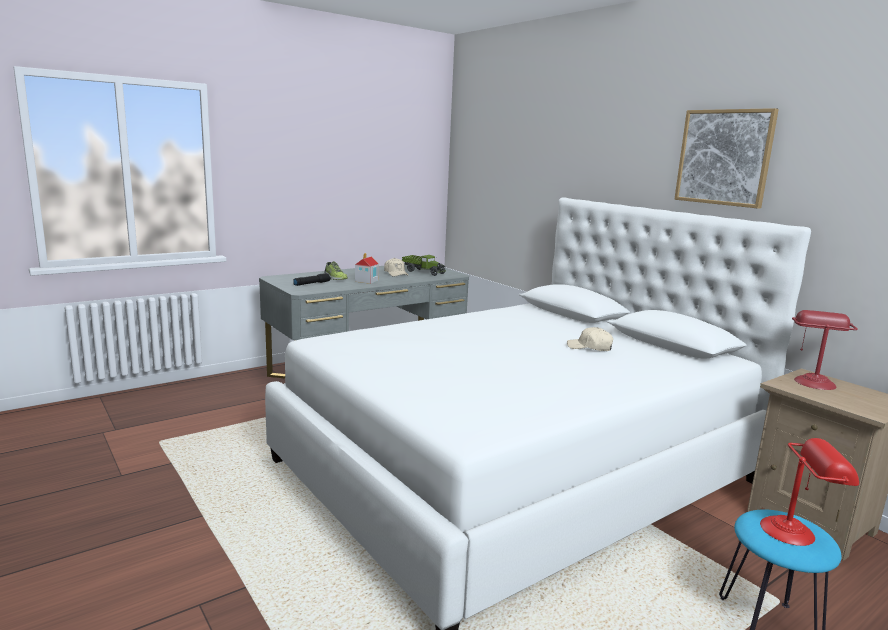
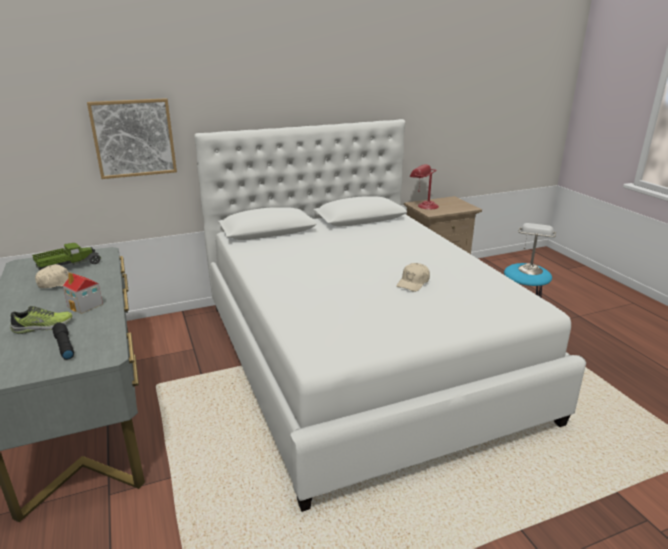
camera: 75 degrees left, 10 degrees up
(590, 347) = (364, 243): beige cap -> beige cap (413, 283)
(724, 157) = (336, 79): picture -> picture (134, 138)
(798, 531) = (530, 267): red table lamp -> white table lamp

